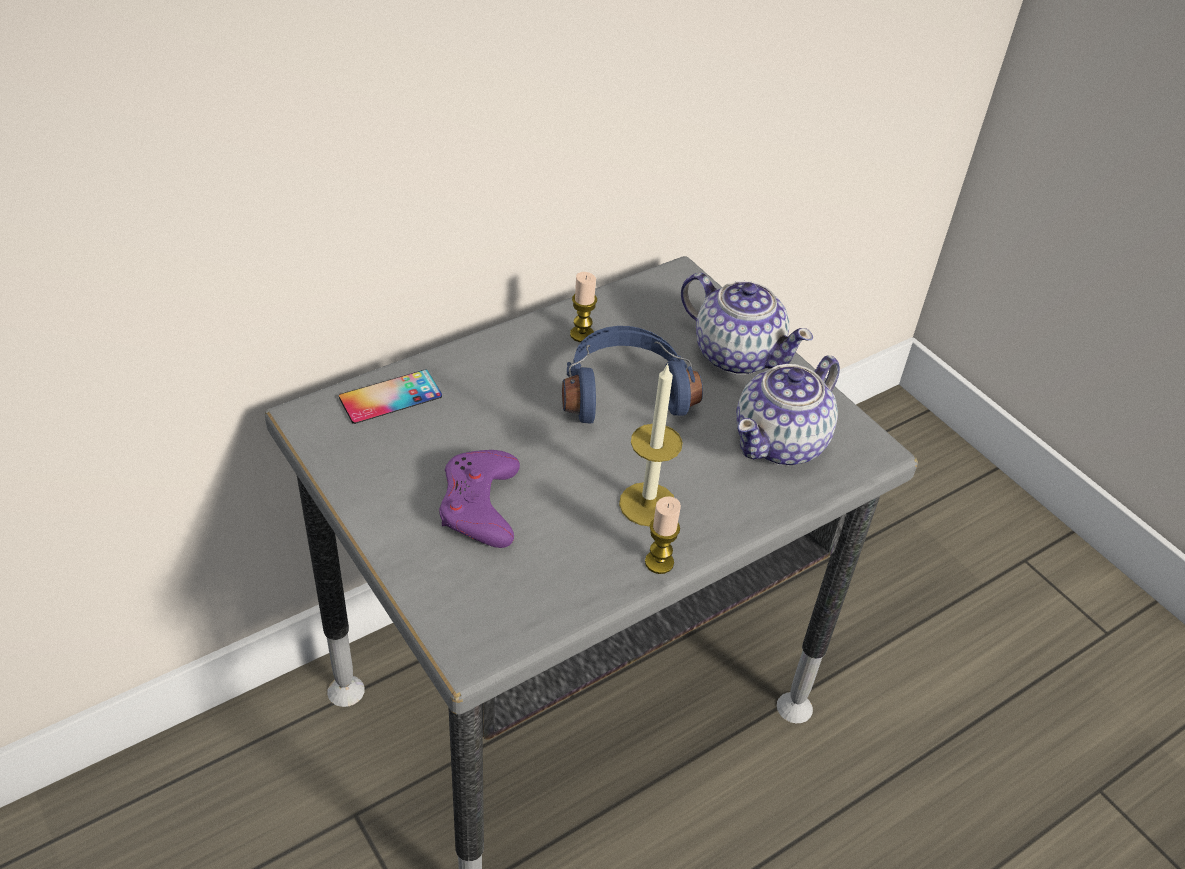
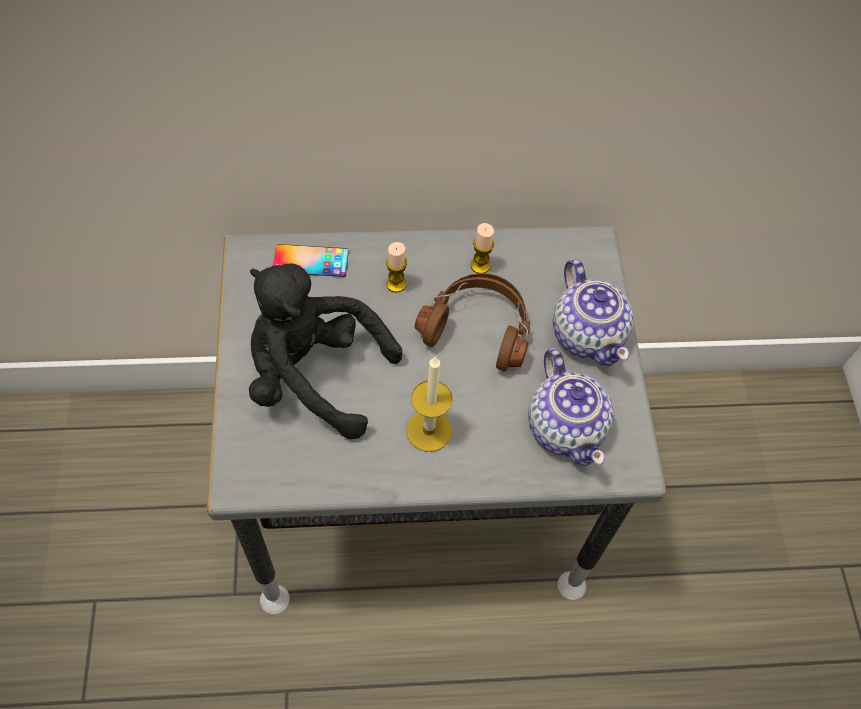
camera: 30 degrees right, 15 degrees up
(480, 505) = (314, 375): purple game controller -> black plush toy
(624, 390) = (478, 328): blue headphones -> brown headphones
(659, 562) = (404, 480): candle -> candle (396, 284)
(781, 442) = (565, 426): teapot -> teapot turned 90 degrees counterclockwise

